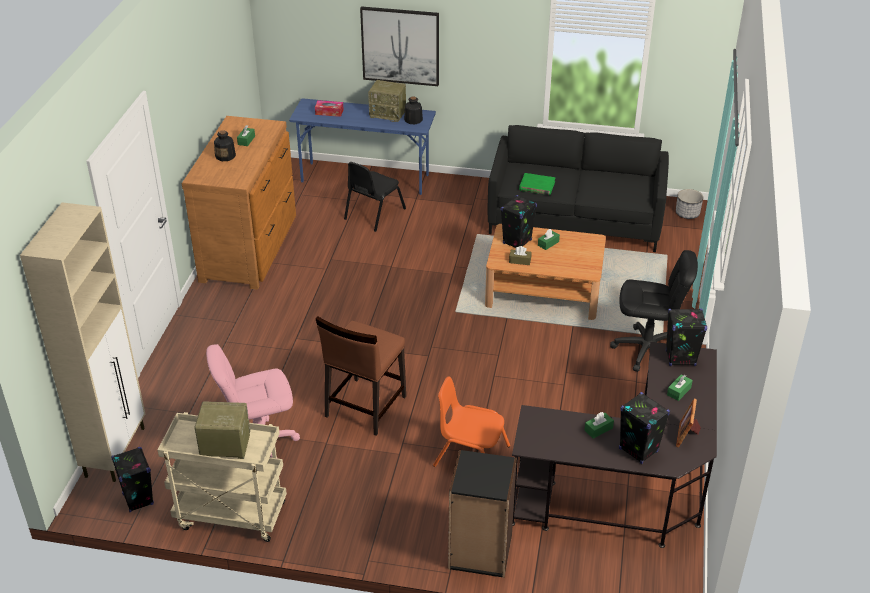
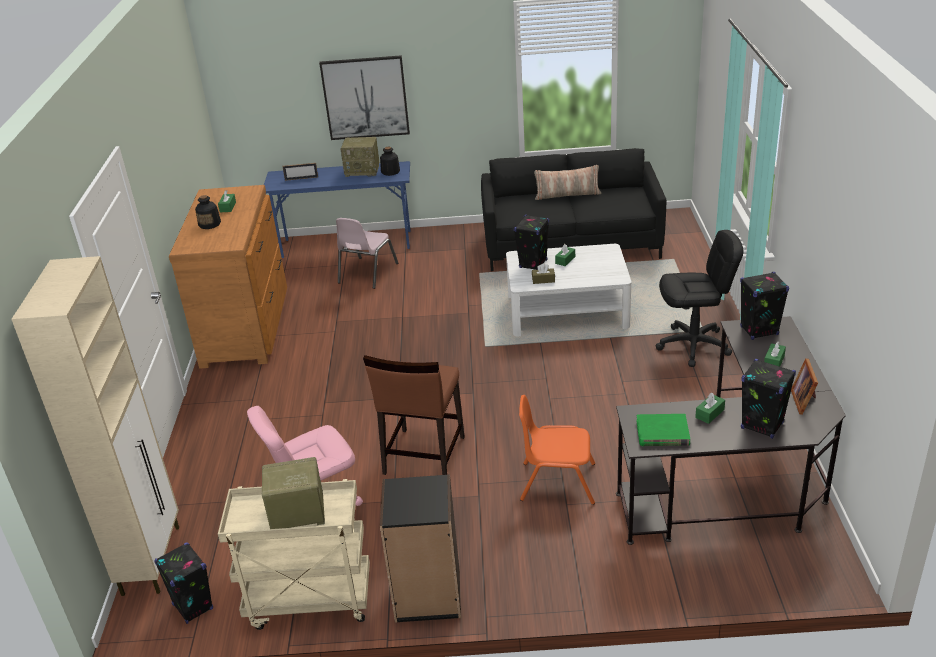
camera: 10 degrees left, 5 degrees down
(329, 112) = (301, 178): tissue box -> picture frame
(374, 214) = (367, 273): black chair -> pink chair
(480, 552) = (608, 580): black bookcase -> black bookcase (427, 596)
(537, 186) = (533, 212): green book -> green book (662, 433)
(544, 290) = (567, 311): brown coffee table -> white coffee table
(577, 172) = (567, 195): none -> pillow
(687, 213) = (676, 221): planter -> none

